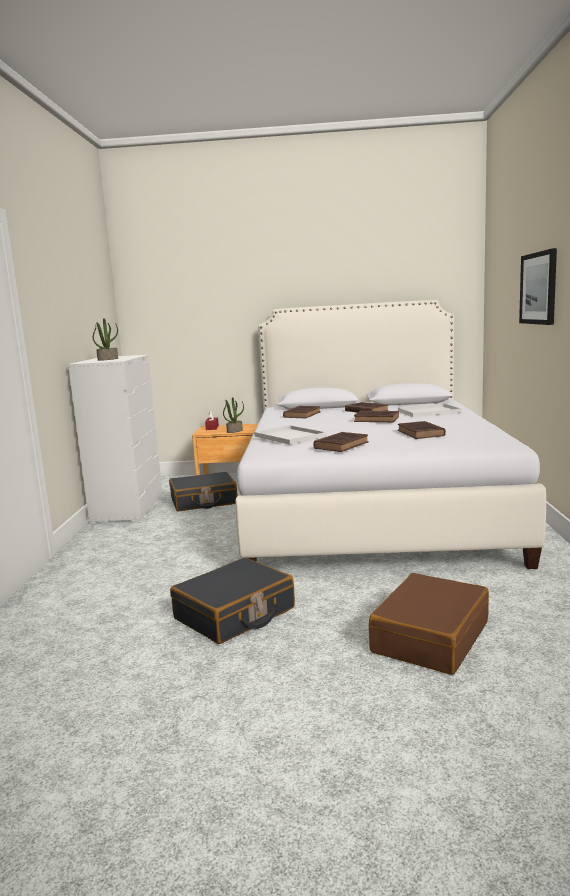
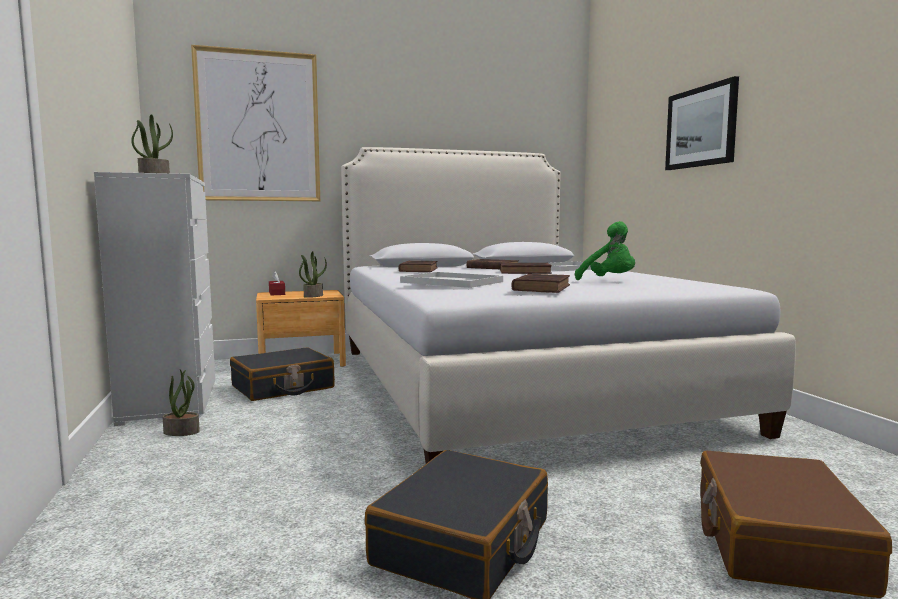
camera: 20 degrees left, 5 degrees down
(124, 531) = (182, 432): none -> potted plant
(196, 300) = (258, 127): none -> picture
(421, 433) = (609, 281): brown book -> green plush toy

